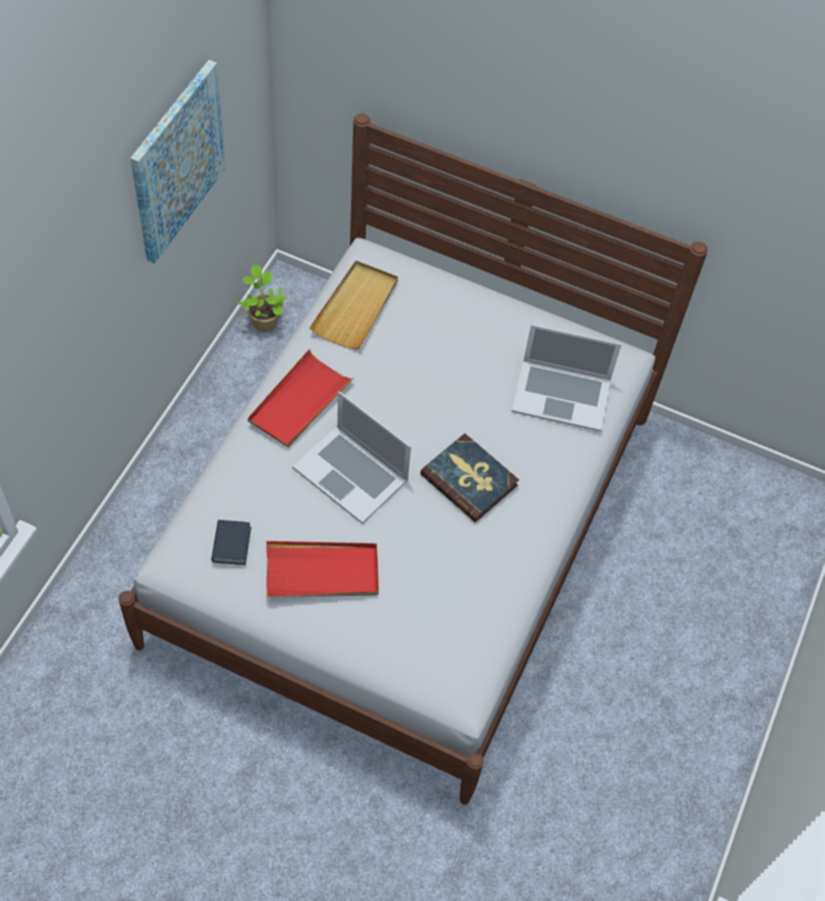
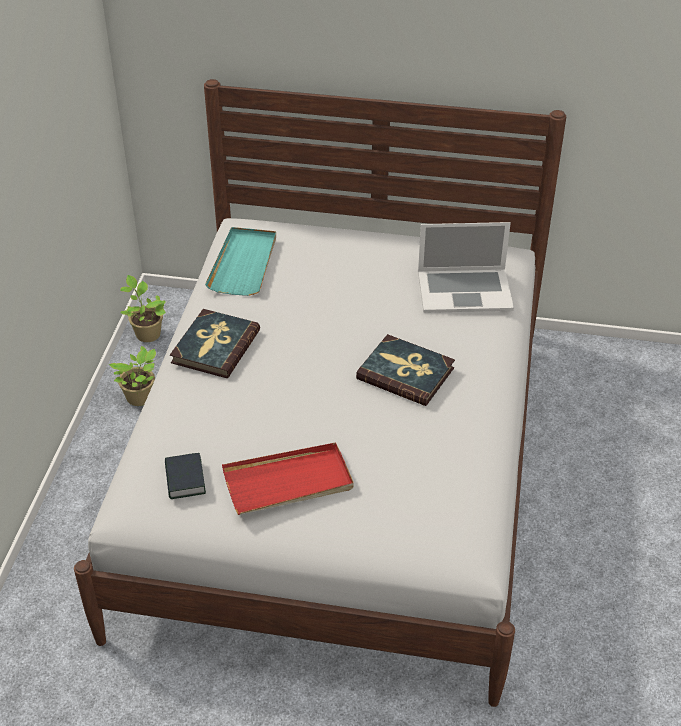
camera: 10 degrees left, 15 degrees down
(177, 161) = (47, 124): picture -> none
(239, 396) = (141, 398): none -> potted plant
(299, 402) = (215, 346): red tray -> book
(351, 473) = (287, 393): laptop -> none
(356, 307) = (244, 264): beige tray -> turquoise tray

